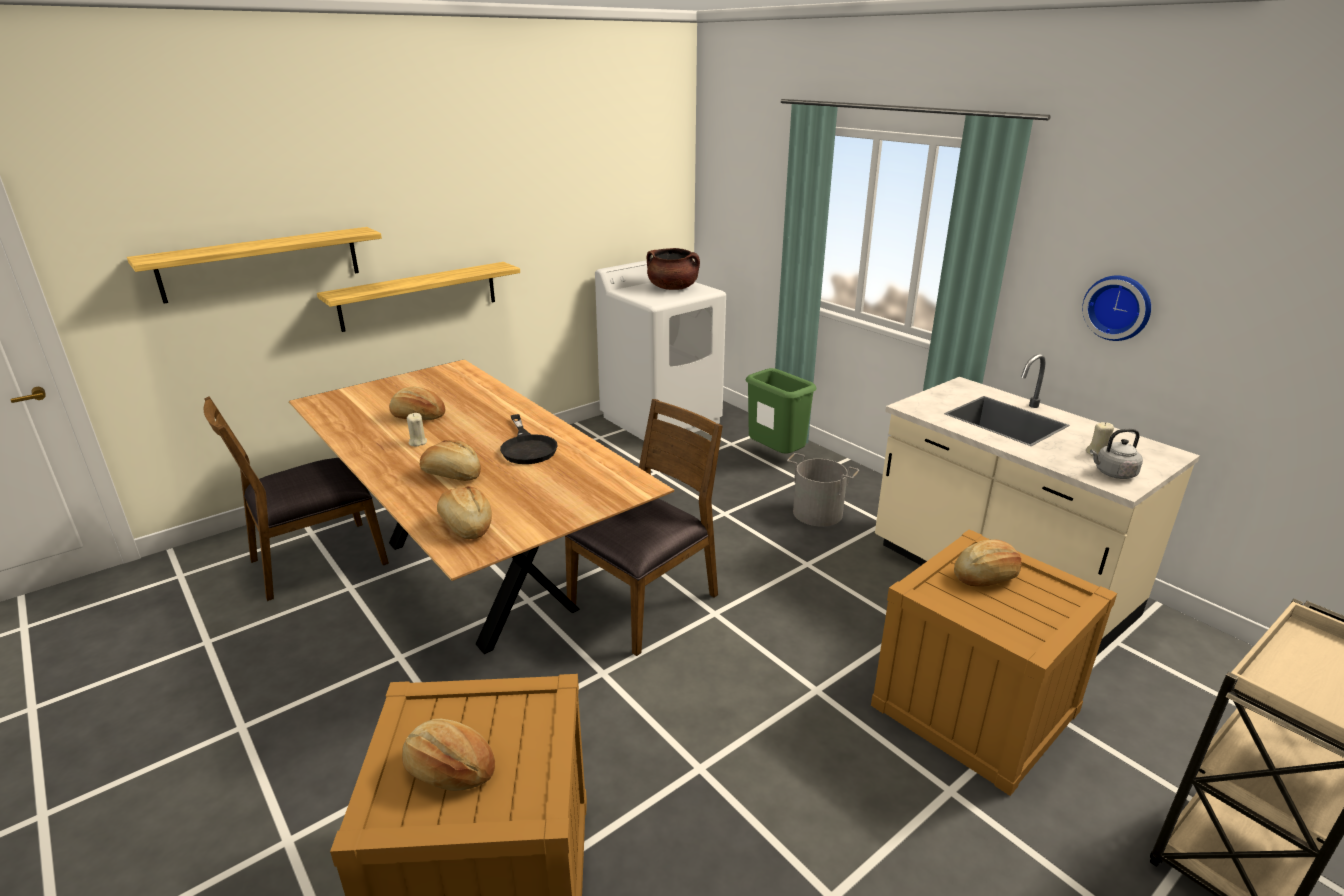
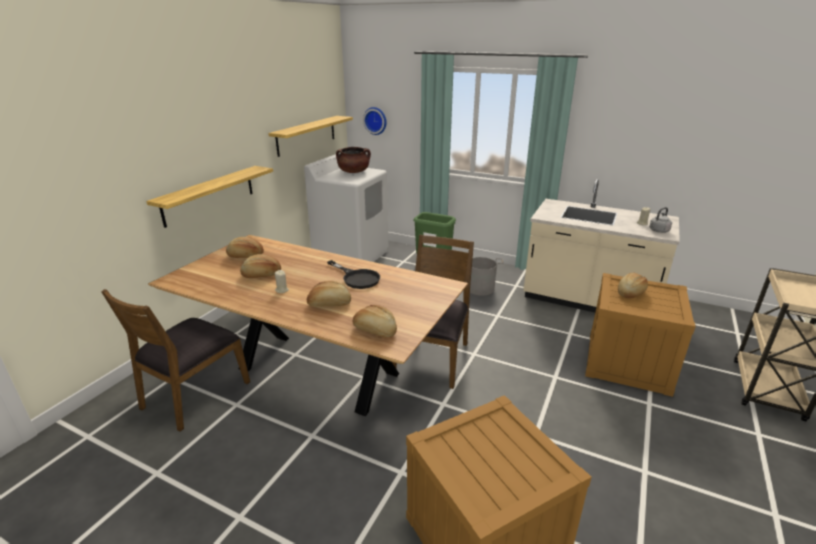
camera: 25 degrees left, 0 degrees up
(261, 264) = (108, 183): shelf -> shelf (306, 135)
(449, 769) = (491, 469): bread -> bread (245, 255)
(1118, 307) = (626, 150): wall clock -> wall clock (376, 120)

